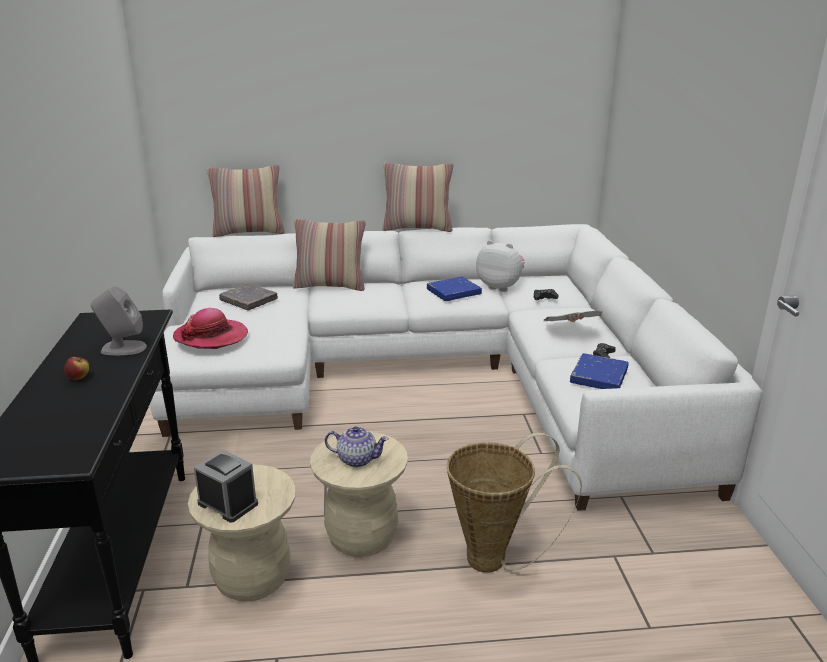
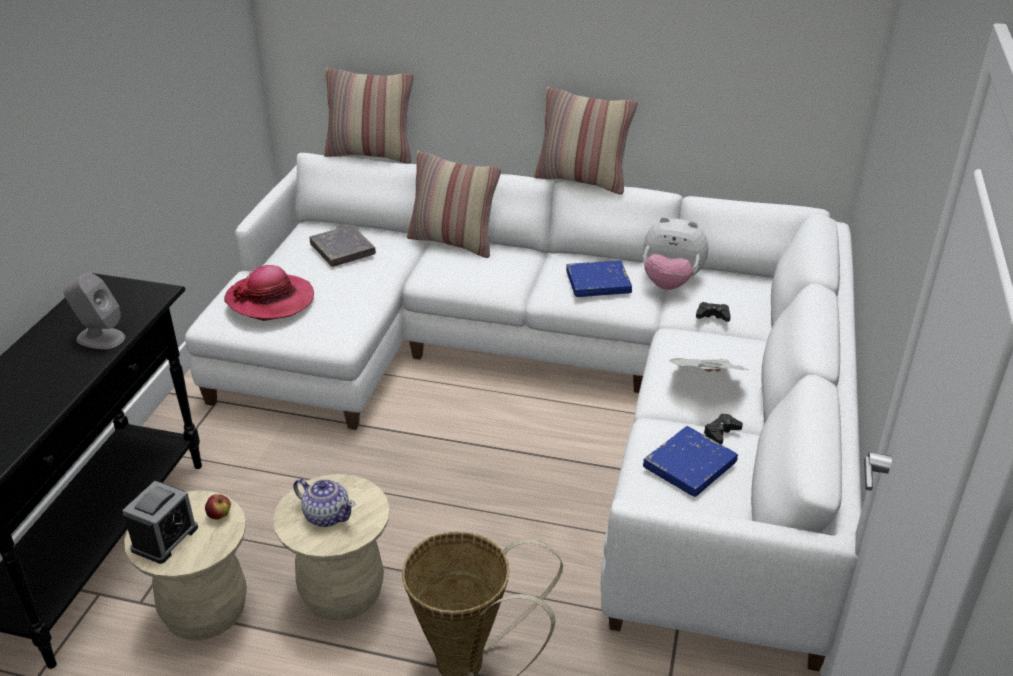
camera: 20 degrees right, 10 degrees up
(79, 378) = (35, 372): apple -> apple (219, 515)
(228, 503) = (165, 538): alarm clock -> alarm clock turned 60 degrees clockwise
(500, 287) = (670, 283): plush toy -> plush toy turned 150 degrees clockwise

